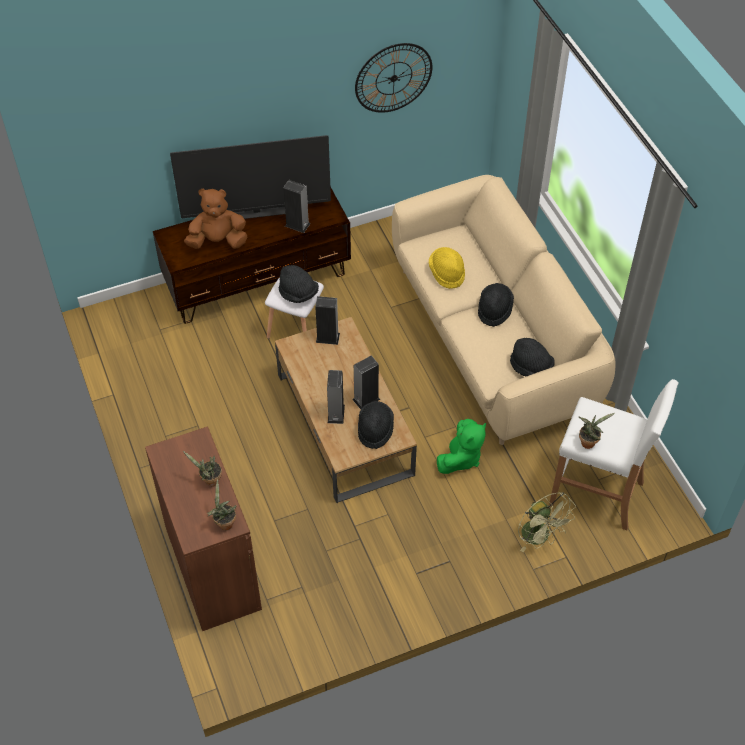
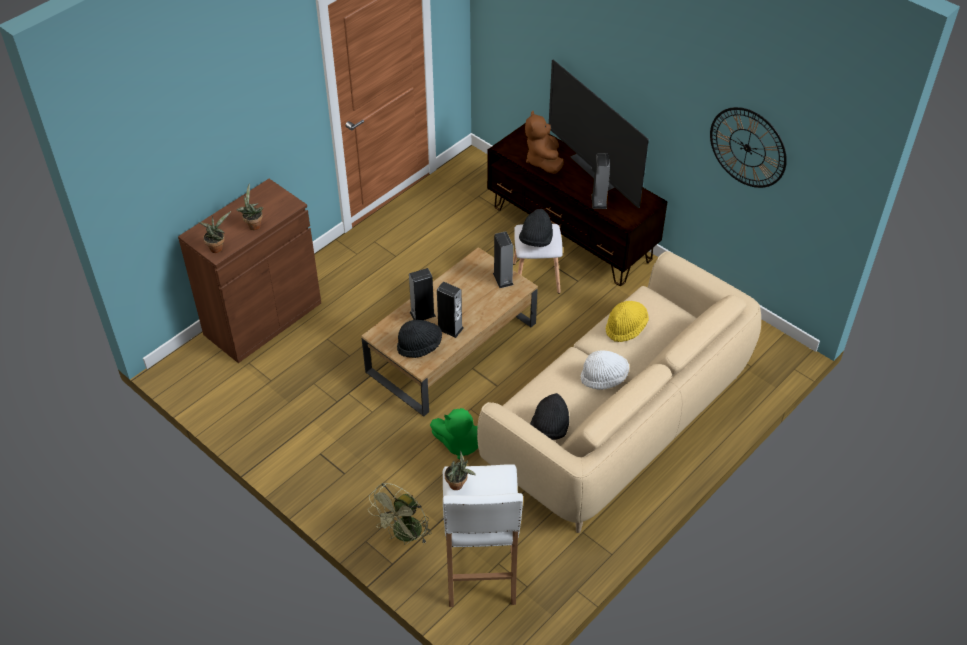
camera: 65 degrees right, 5 degrees down
(218, 241) = (543, 161): brown plush toy -> brown plush toy turned 150 degrees counterclockwise
(494, 310) = (604, 377): black hat -> white hat

